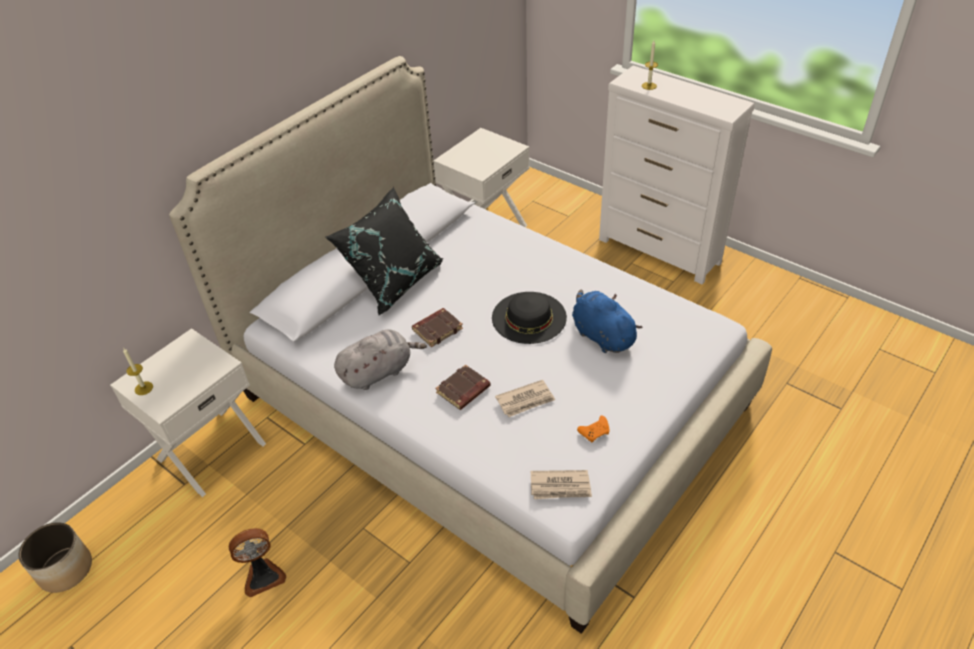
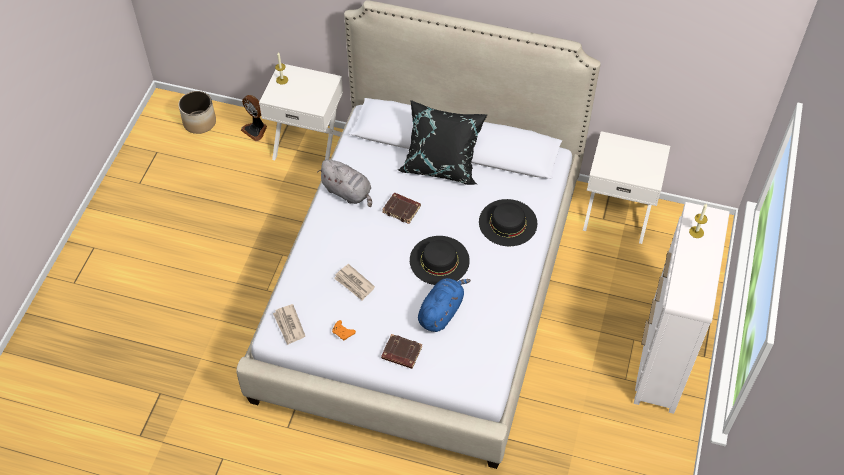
camera: 65 degrees right, 10 degrees up
(263, 575) = (230, 218): fan -> fan (256, 129)
(463, 391) = (350, 245): brown book -> brown book (401, 353)
(506, 252) = (508, 222): none -> black hat

